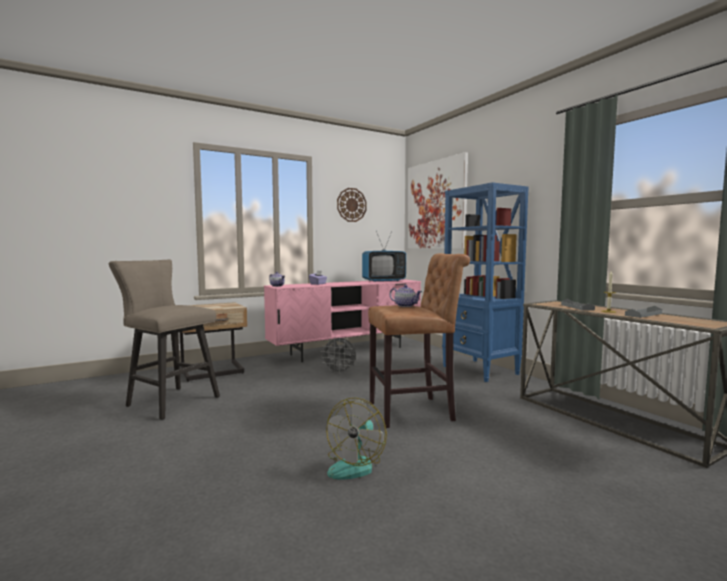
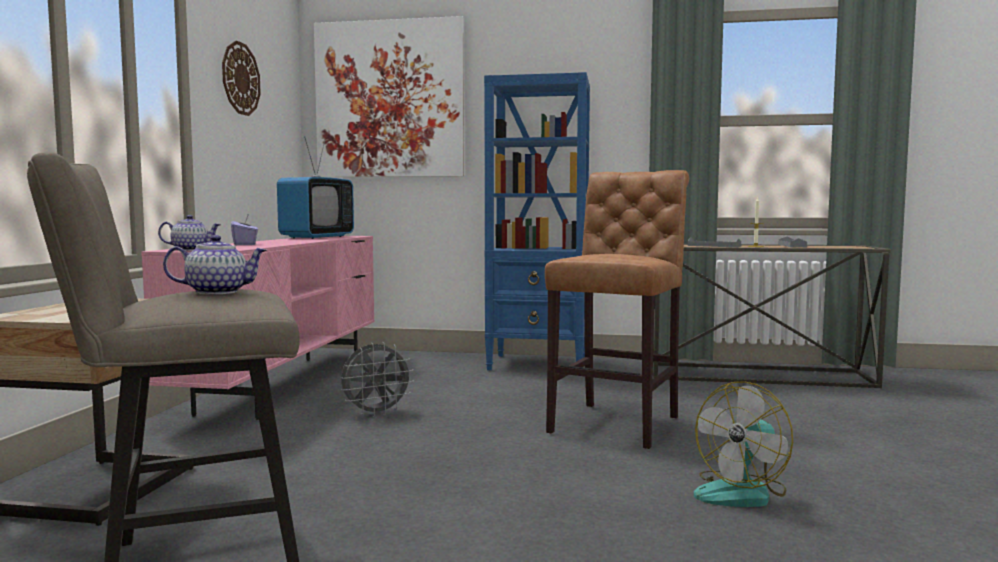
camera: 50 degrees left, 0 degrees up
(355, 465) = (742, 492): fan -> fan turned 75 degrees clockwise
(405, 306) = (613, 253): teapot -> teapot (218, 292)

